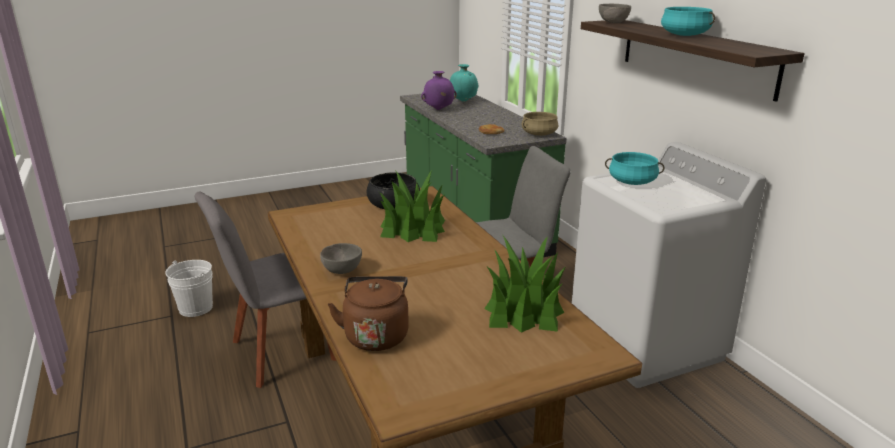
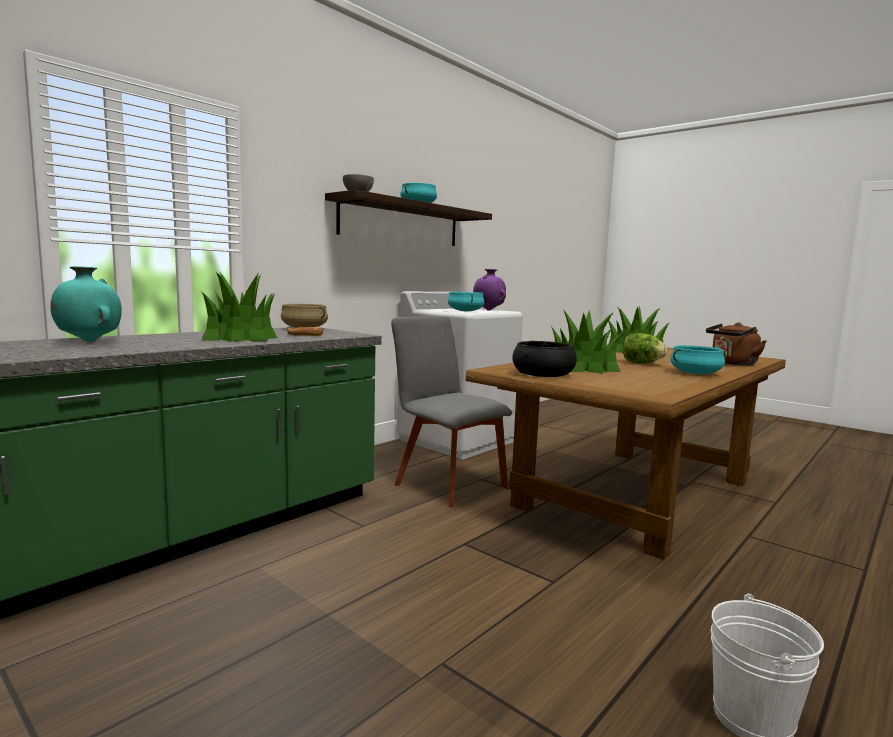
camera: 115 degrees left, 15 degrees down
(278, 353) = (693, 575): grey chair -> none
(342, 270) = (695, 373): grey bowl -> turquoise cooking pot
(418, 267) = (641, 363): none -> lettuce
(438, 109) = (163, 346): purple vase -> purple vase (489, 310)
(479, 120) = (240, 337): none -> potted plant

